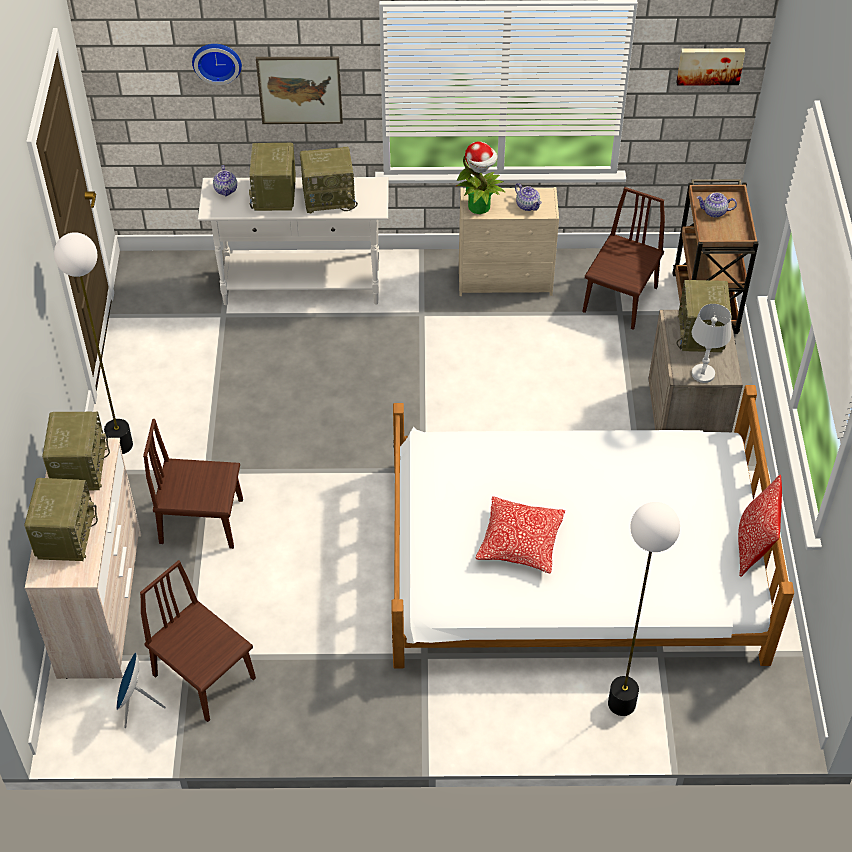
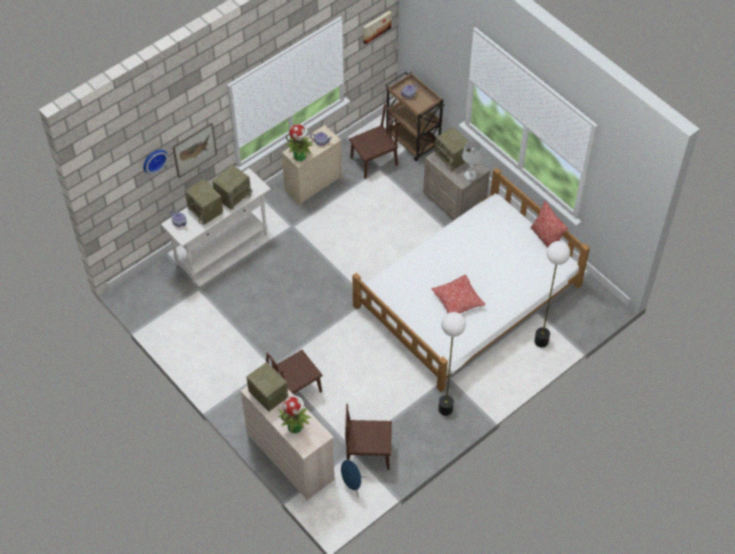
camera: 40 degrees left, 5 degrees up
(65, 535) = (295, 426): radio -> potted plant
(121, 445) = (219, 382): floor lamp -> floor lamp (445, 409)
(620, 299) = (373, 161): brown chair -> brown chair turned 75 degrees clockwise

